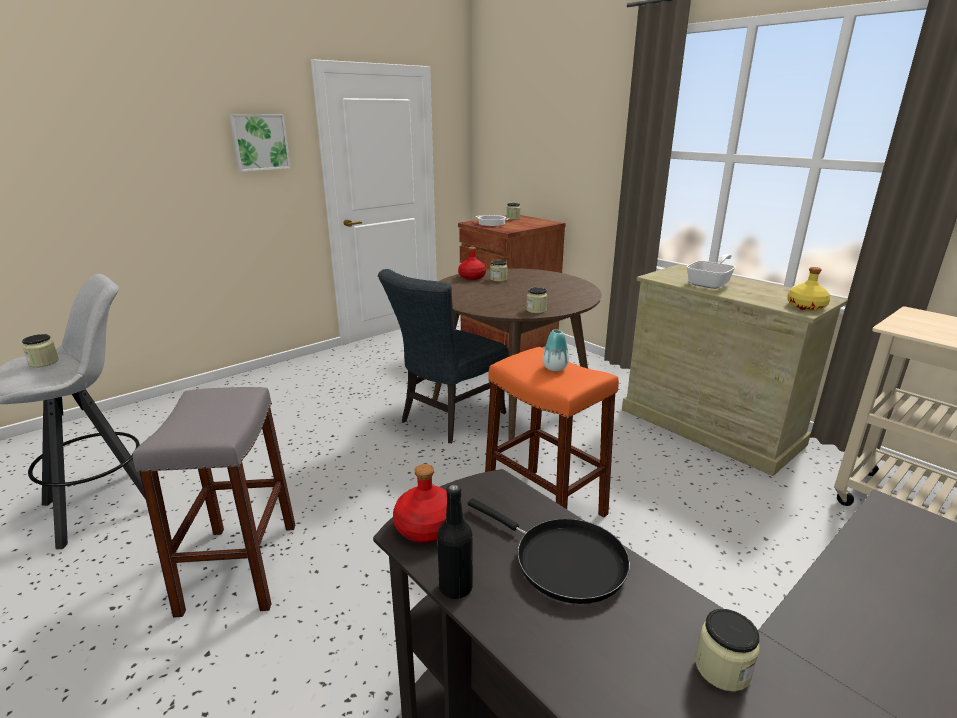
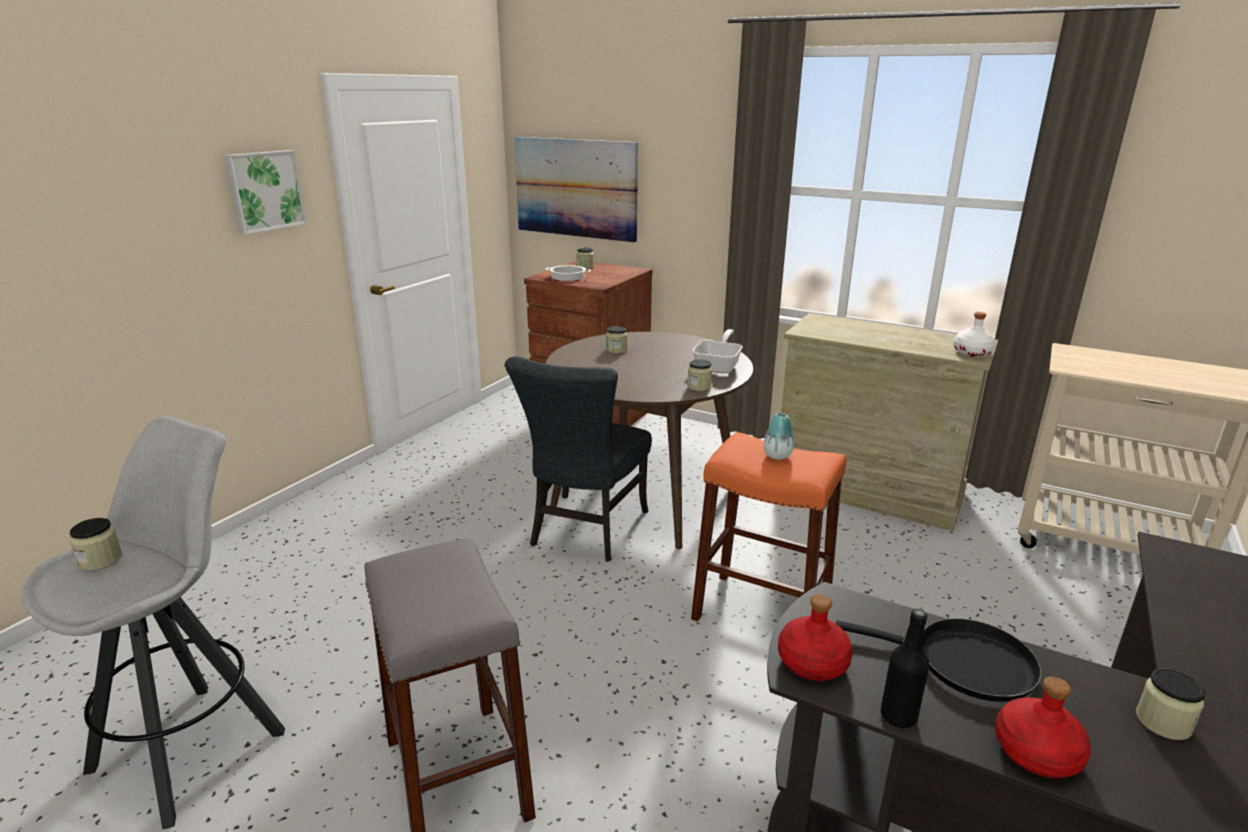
camera: 20 degrees left, 0 degrees up
(471, 277) = (582, 350): red bottle -> red bottle (1035, 752)
(516, 156) = (576, 188): none -> picture
(711, 283) = (864, 334): frying pan -> frying pan (719, 366)
(806, 307) = (972, 353): yellow bottle -> white bottle

